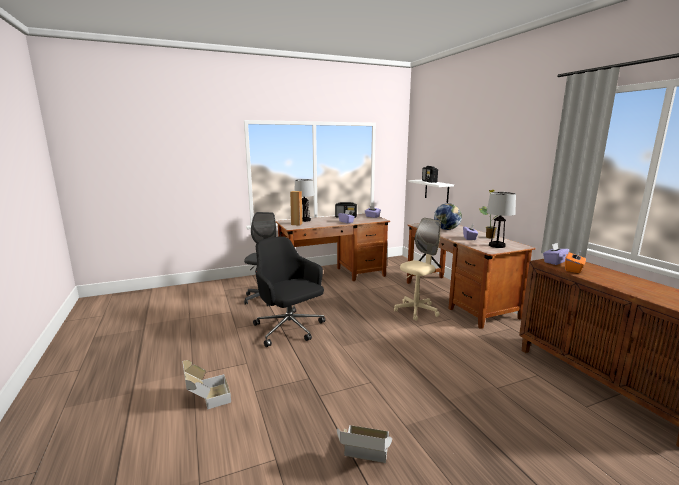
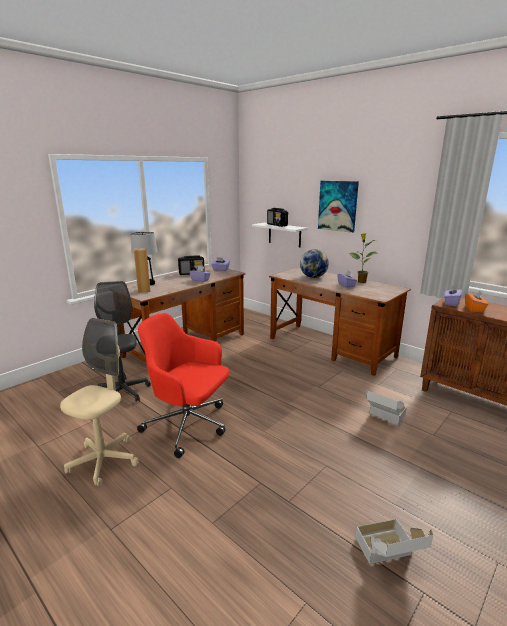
camera: 25 degrees left, 5 degrees up
(207, 398) = (158, 556): cardboard box -> cardboard box (384, 418)
(289, 329) = (188, 425): black office chair -> red office chair
(416, 310) = (304, 369): beige office chair -> beige office chair (104, 461)
(478, 164) = (338, 206): none -> picture
(497, 246) = (379, 291): table lamp -> none

